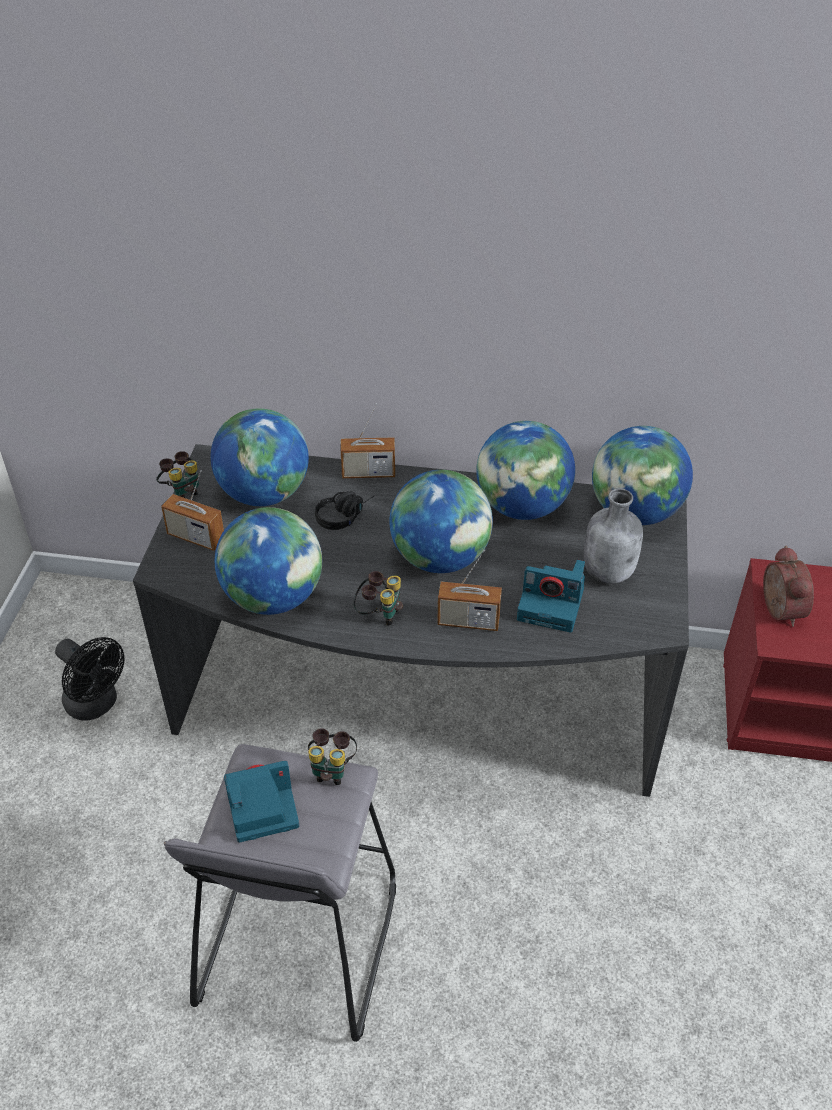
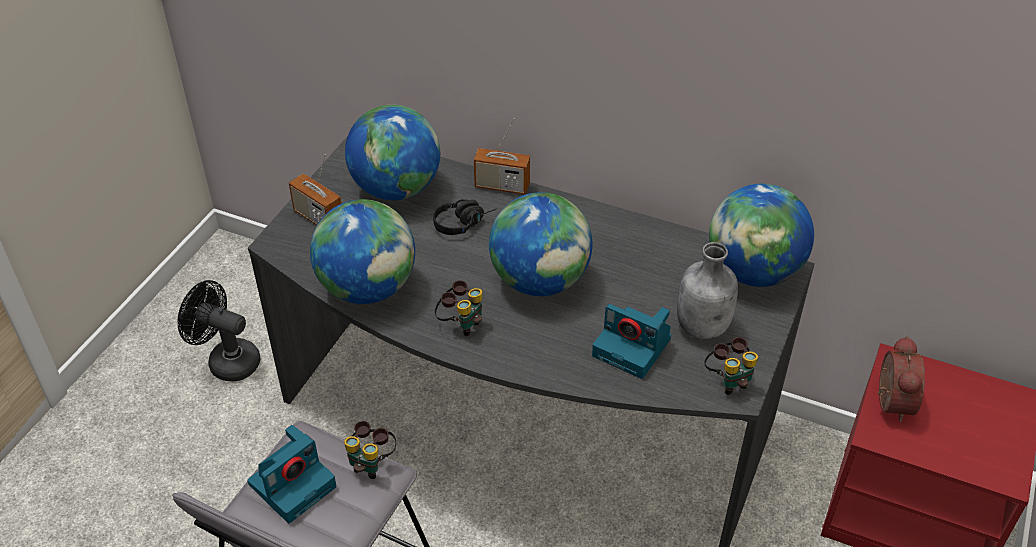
camera: 15 degrees right, 0 degrees up
(97, 705) = (227, 361): black fan -> black fan turned 150 degrees clockwise
(182, 491) = (322, 173): binoculars -> binoculars (728, 380)
(260, 807) = (293, 484): camera -> camera turned 135 degrees clockwise
(468, 621) = (544, 347): radio -> none
(522, 507) = (640, 246): globe -> none

